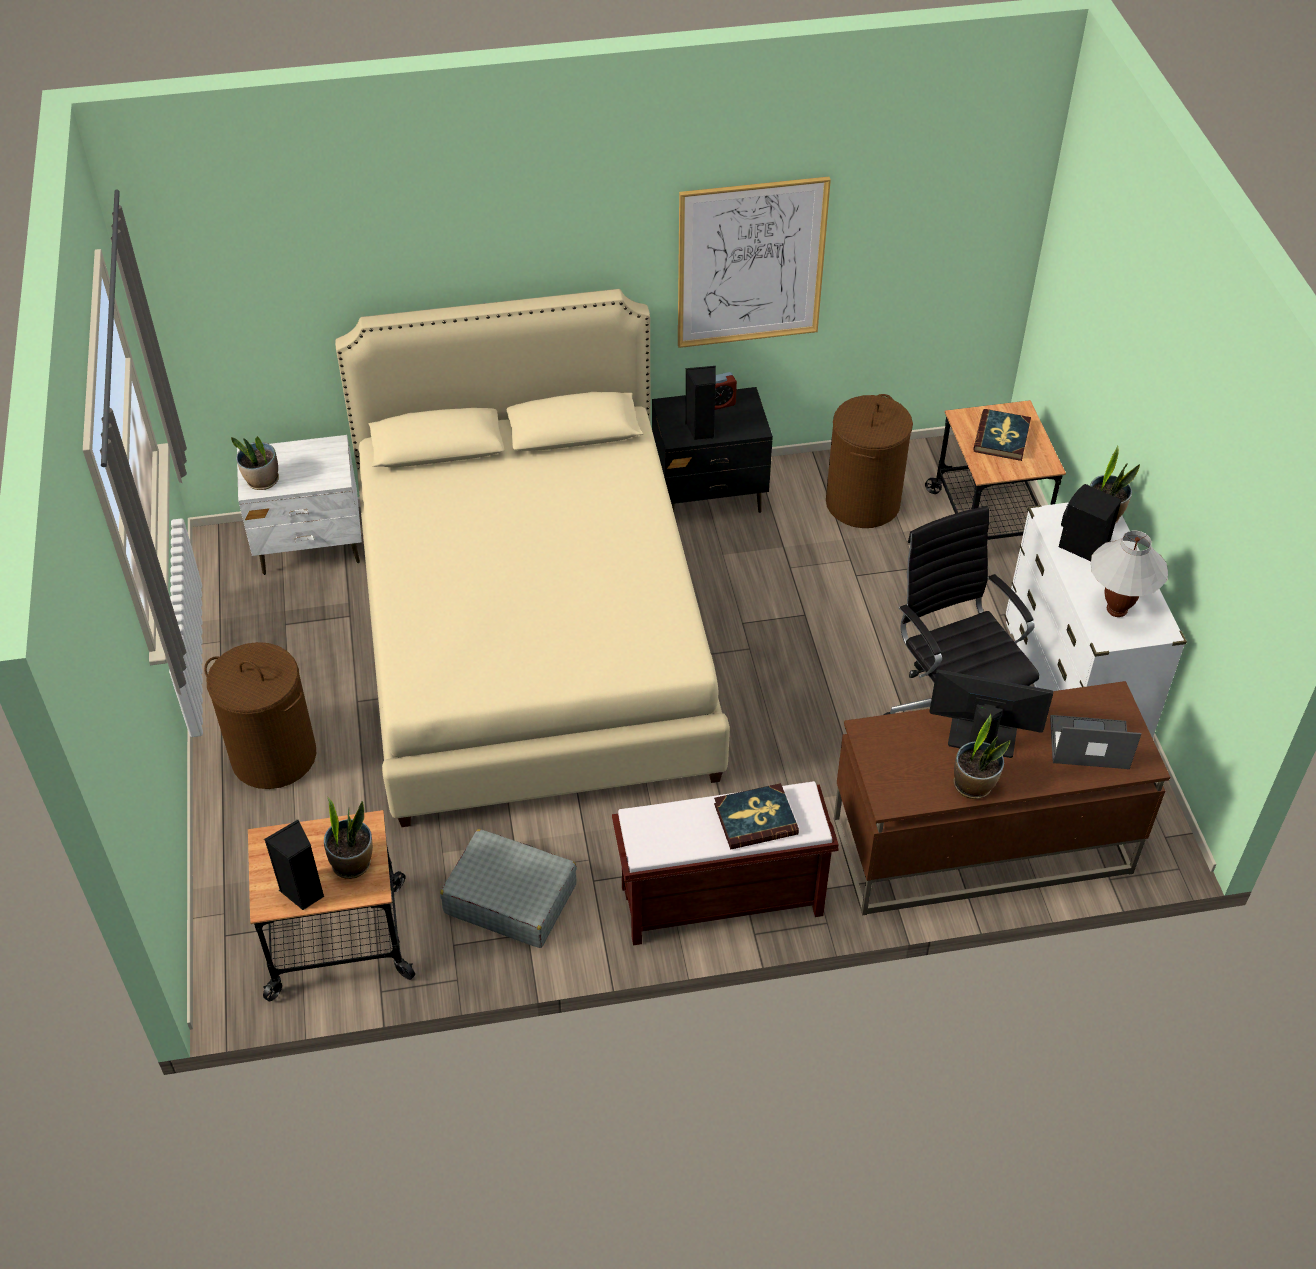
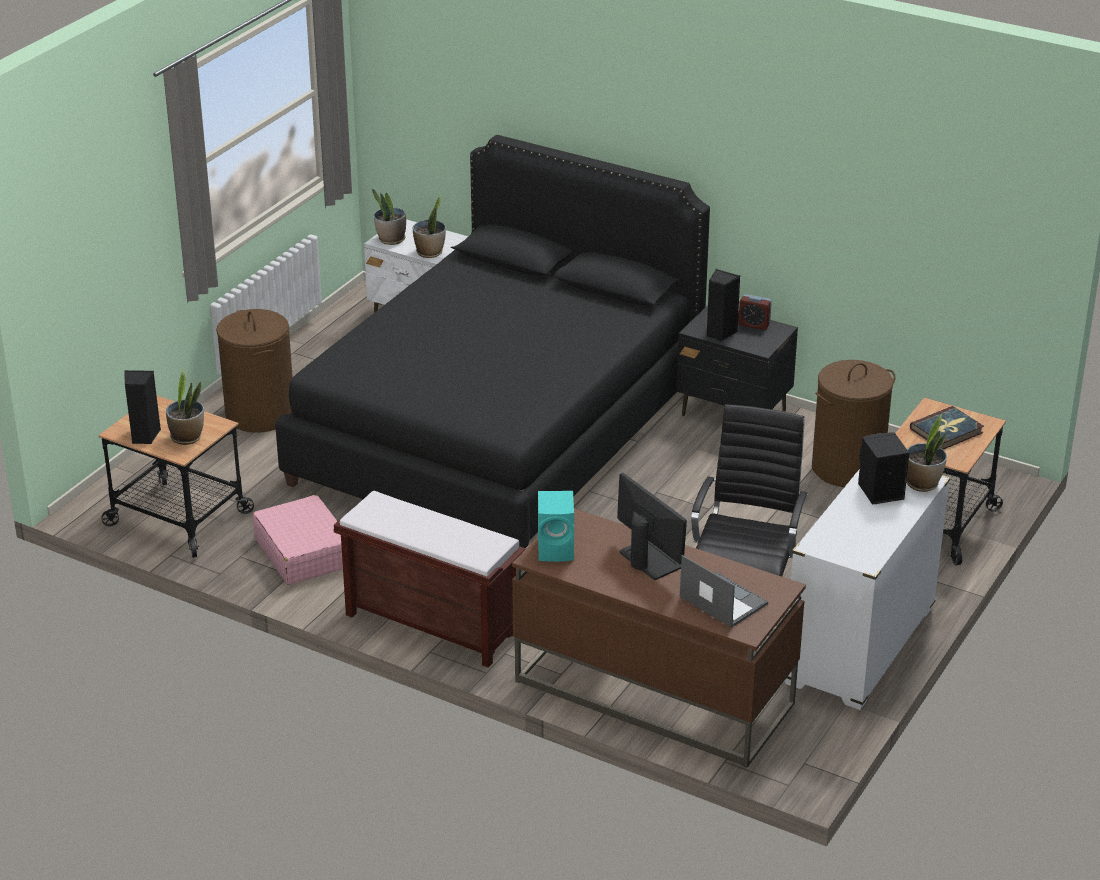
camera: 40 degrees right, 15 degrees down
(510, 898) = (303, 552): grey suitcase -> pink suitcase
(532, 639) = (499, 432): beige bed -> black bed
(750, 263) = (801, 201): picture -> none
(755, 818) = (451, 537): book -> none
(896, 778) = (557, 549): none -> turquoise speaker
(973, 785) = (605, 579): potted plant -> potted plant (430, 252)
(1116, 610) = (847, 536): white table lamp -> none

